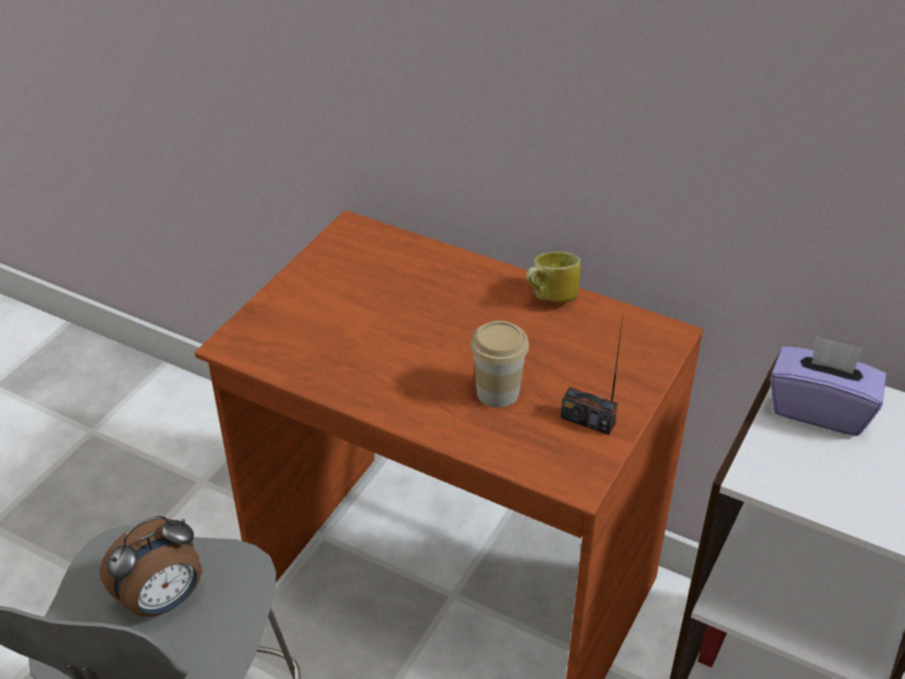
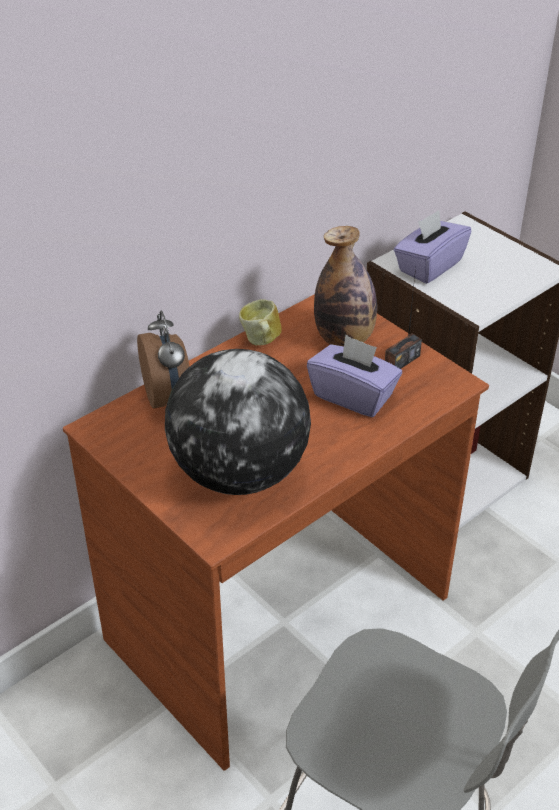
camera: 70 degrees left, 0 degrees up
(163, 601) = (386, 712): alarm clock -> alarm clock (168, 396)
(329, 336) = (239, 472): none -> globe
(497, 392) = (353, 395): cup -> purple tissue box
(598, 362) = (344, 339): none -> bottle

